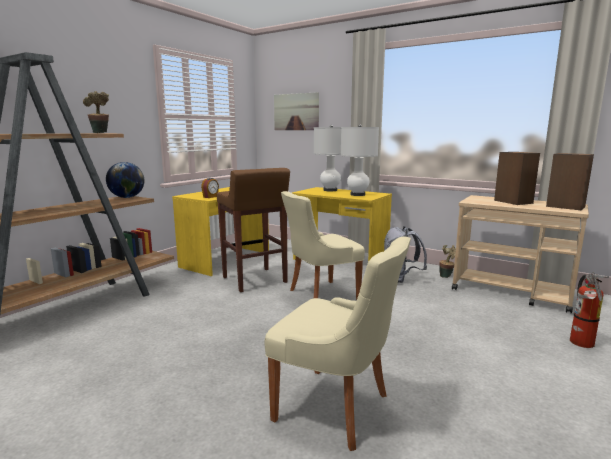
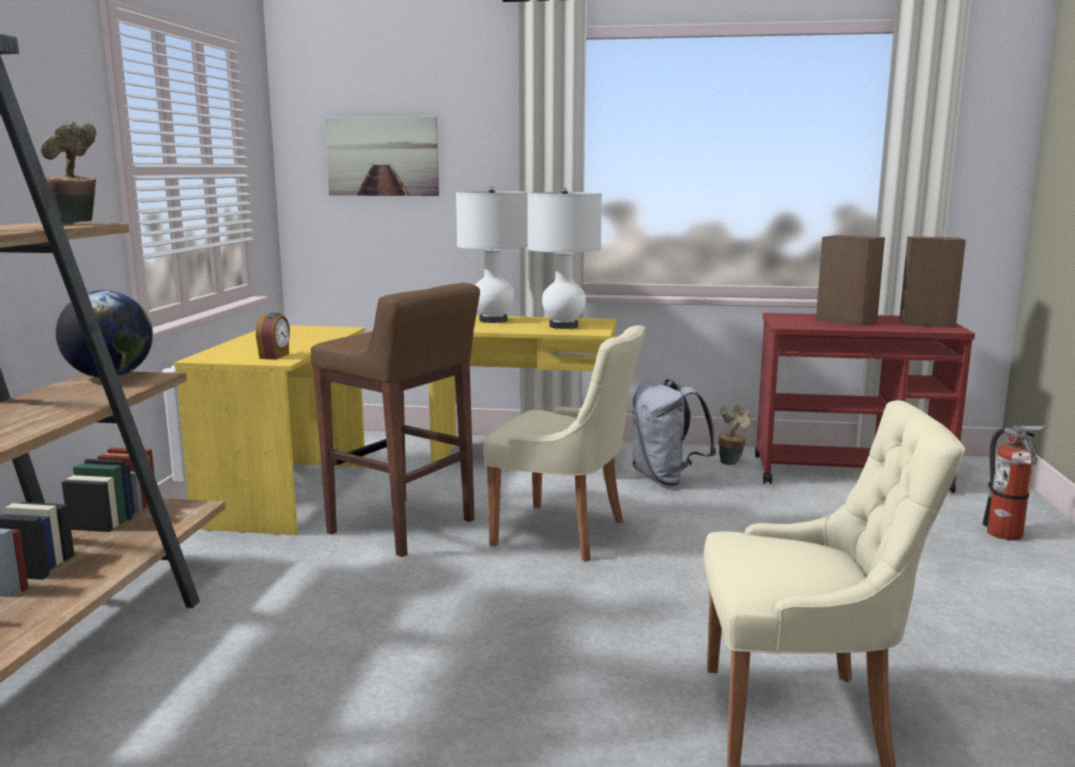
camera: 25 degrees left, 0 degrees up
(321, 295) = (564, 533): beige chair -> beige chair turned 105 degrees counterclockwise
(512, 292) = (850, 474): beige cart -> red cart

